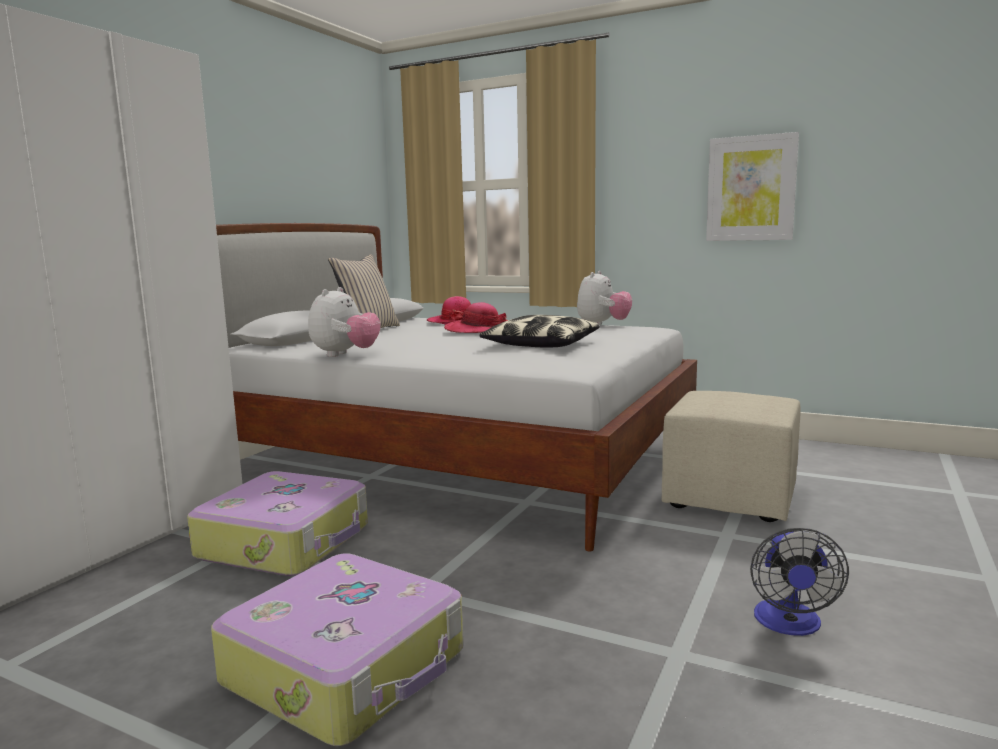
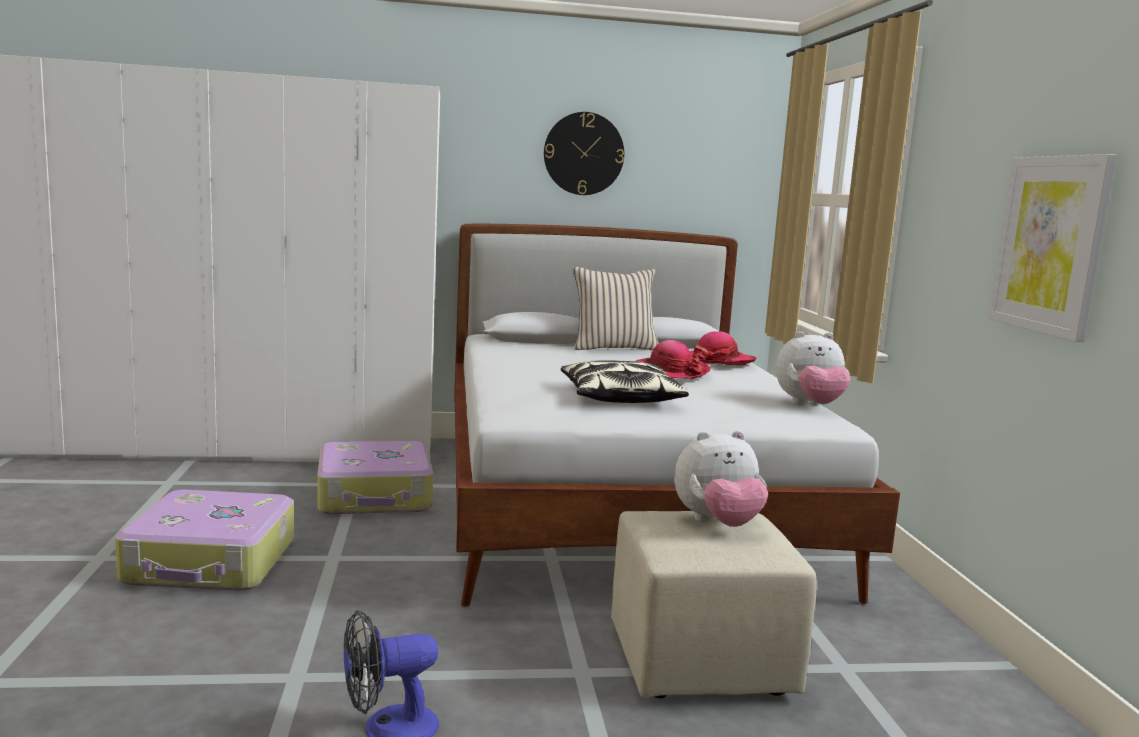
camera: 55 degrees right, 0 degrees up
(259, 148) = (583, 153): none -> wall clock
(345, 355) = (488, 358): plush toy -> plush toy (717, 524)

